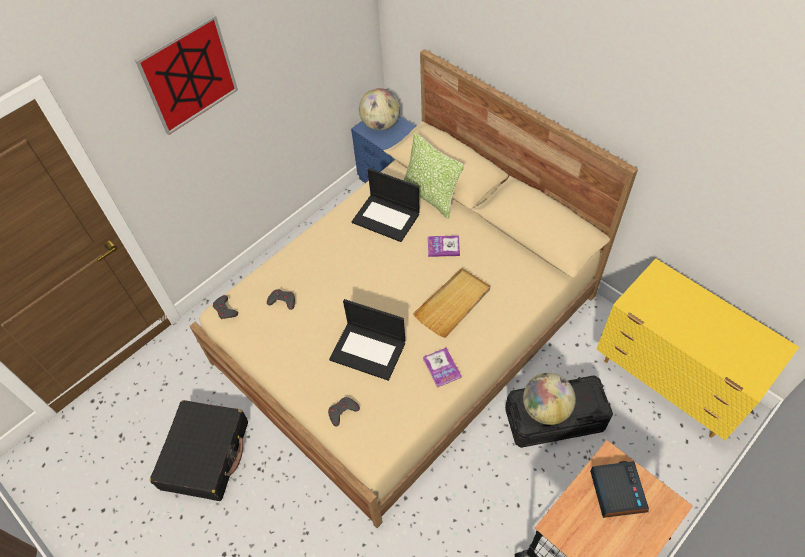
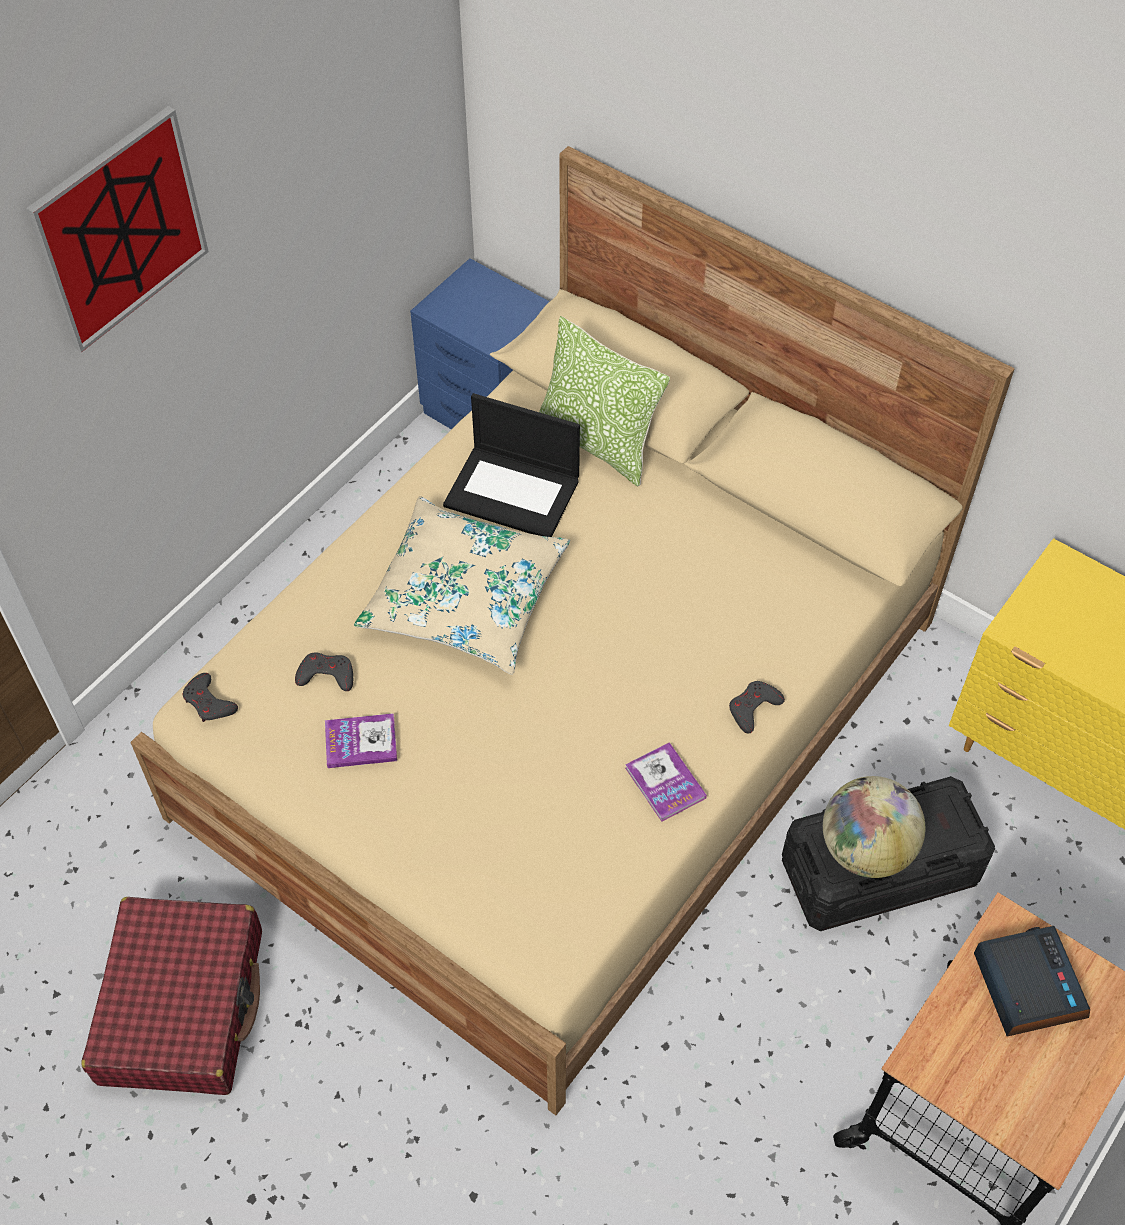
camera: 10 degrees left, 0 degrees up
(206, 455) = (182, 1006): black suitcase -> red suitcase
(342, 412) = (481, 885): grey game controller -> grey game controller (753, 708)
(355, 267) = (465, 597): none -> beige pillow
(369, 350) = (516, 761): laptop -> none
(381, 125) = (471, 299): globe -> none
(443, 247) = (636, 543): book -> book (361, 742)
(453, 304) = (671, 656): beige tray -> none

